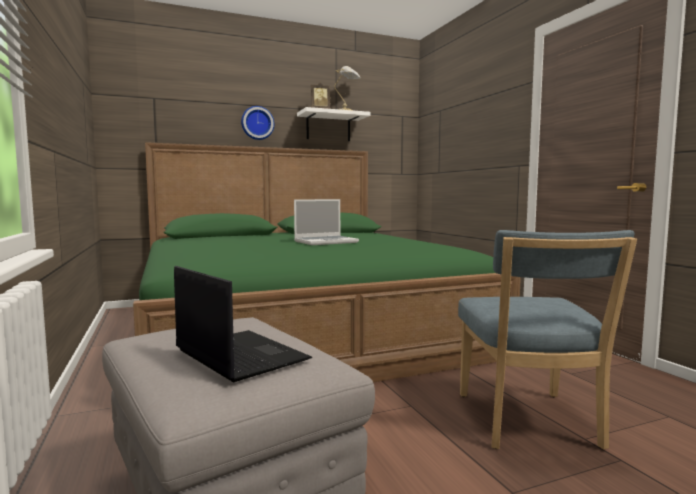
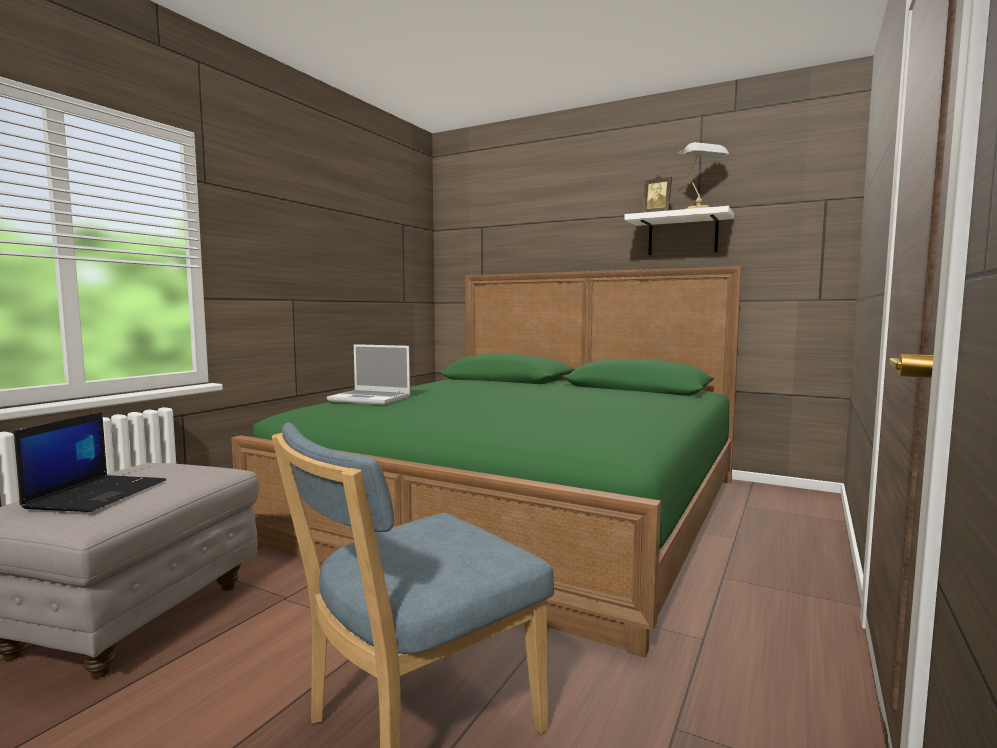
camera: 50 degrees right, 0 degrees up
(257, 123) = (584, 241): wall clock -> none
(326, 242) = (521, 403): laptop -> laptop (371, 399)

